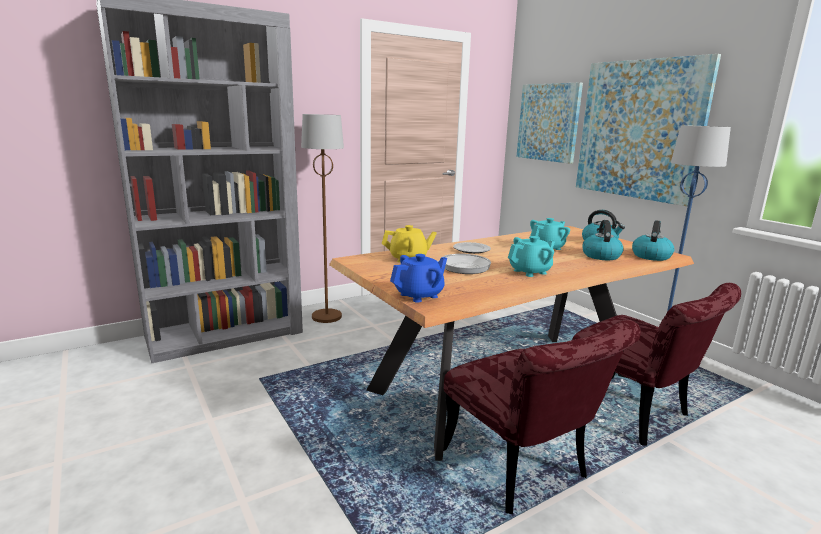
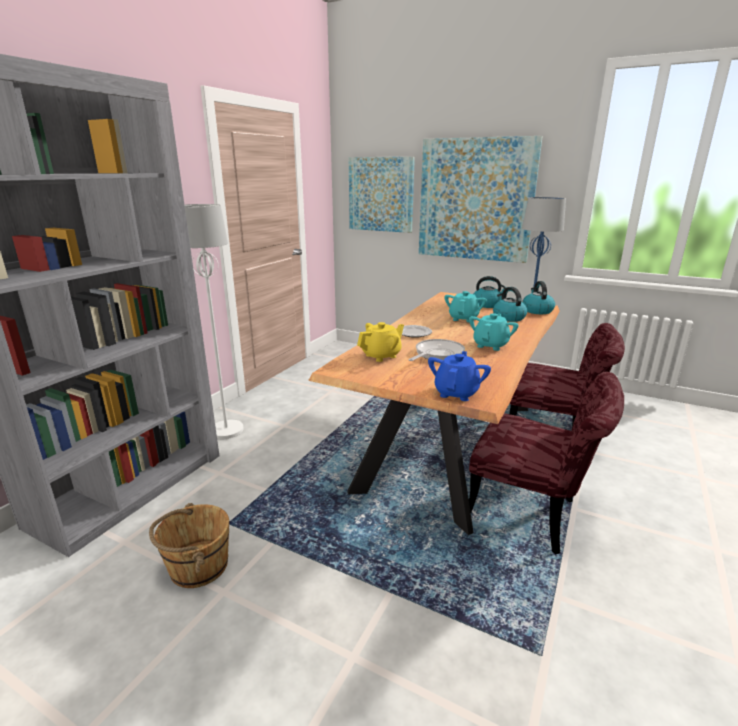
camera: 30 degrees left, 5 degrees up
(212, 398) = (197, 566): none -> brown bucket
(327, 317) = (227, 430): brown floor lamp -> white floor lamp

